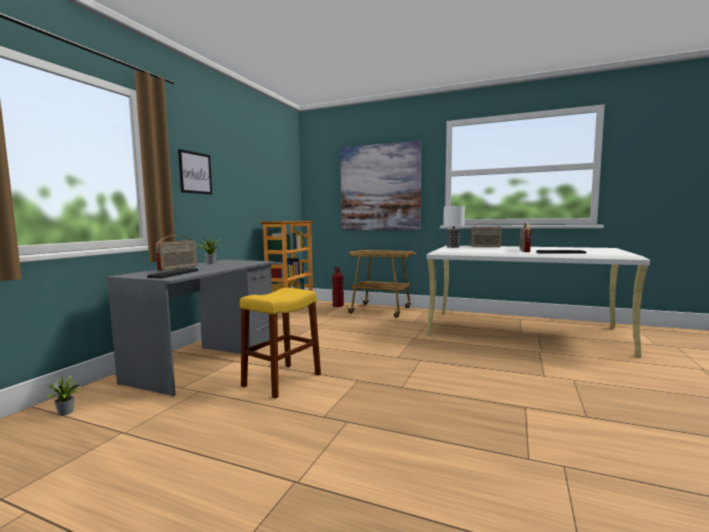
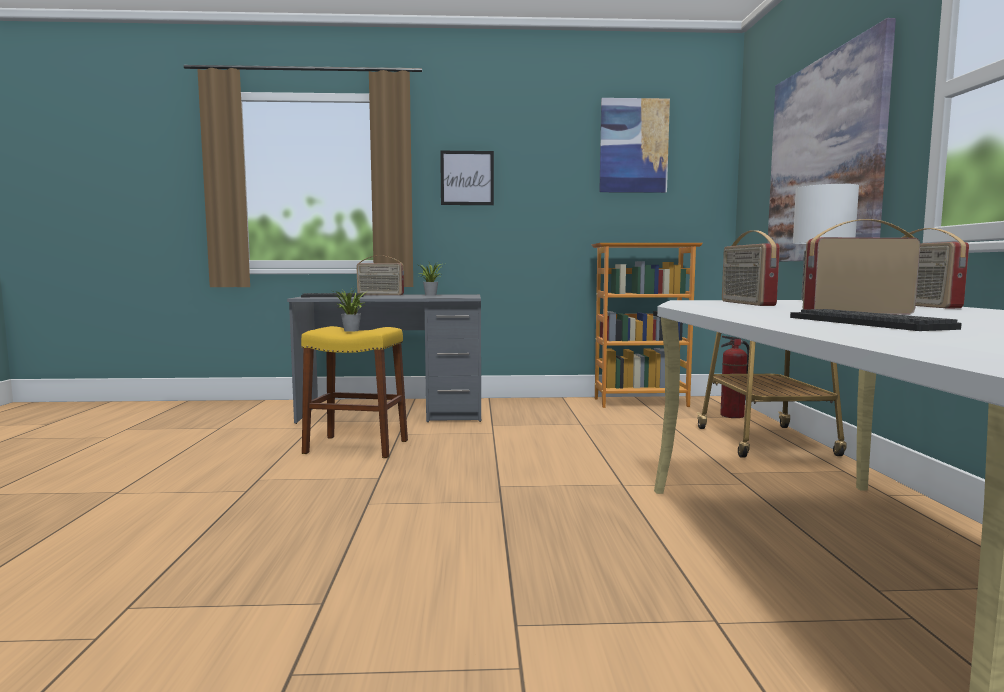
camera: 65 degrees right, 0 degrees up
(66, 413) = (253, 409): potted plant -> potted plant (350, 331)
(268, 163) = (633, 146): none -> picture
(465, 250) = (746, 303): none -> radio

